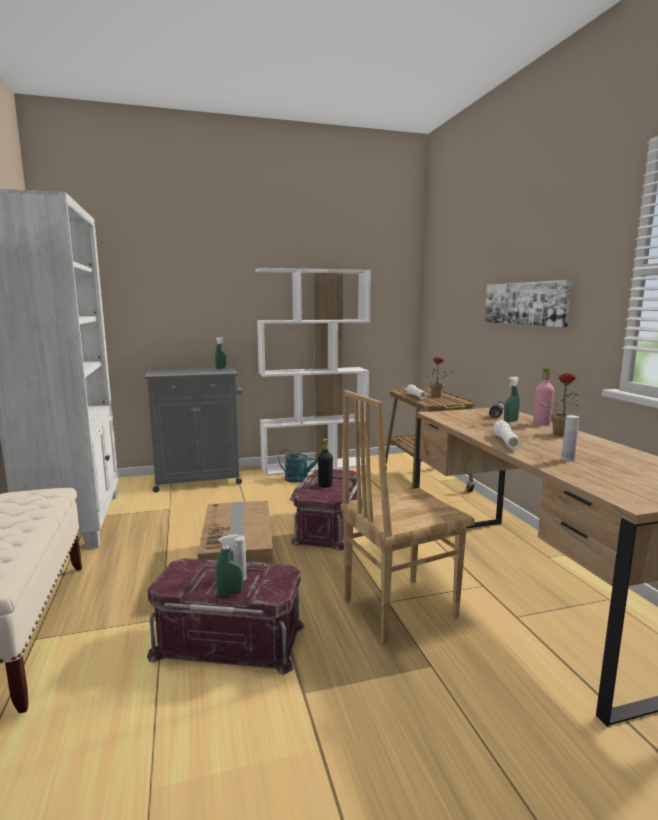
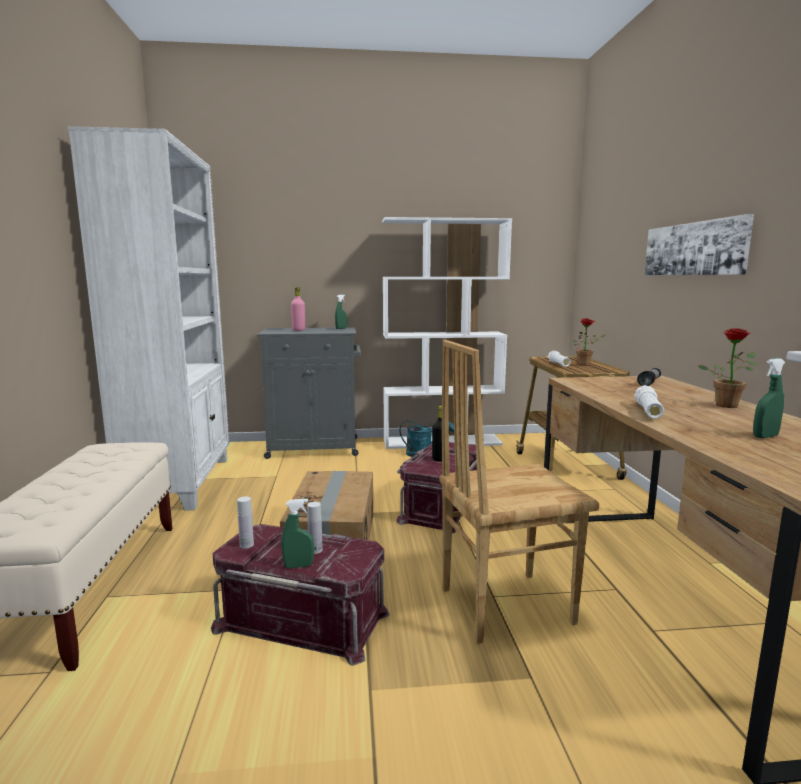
camera: 10 degrees right, 0 degrees up
(510, 421) = (663, 390): green spray bottle -> green spray bottle (765, 436)
(541, 423) = (704, 394): pink bottle -> pink bottle (298, 330)
(568, 459) = (725, 433): white bottle -> white bottle (246, 545)

